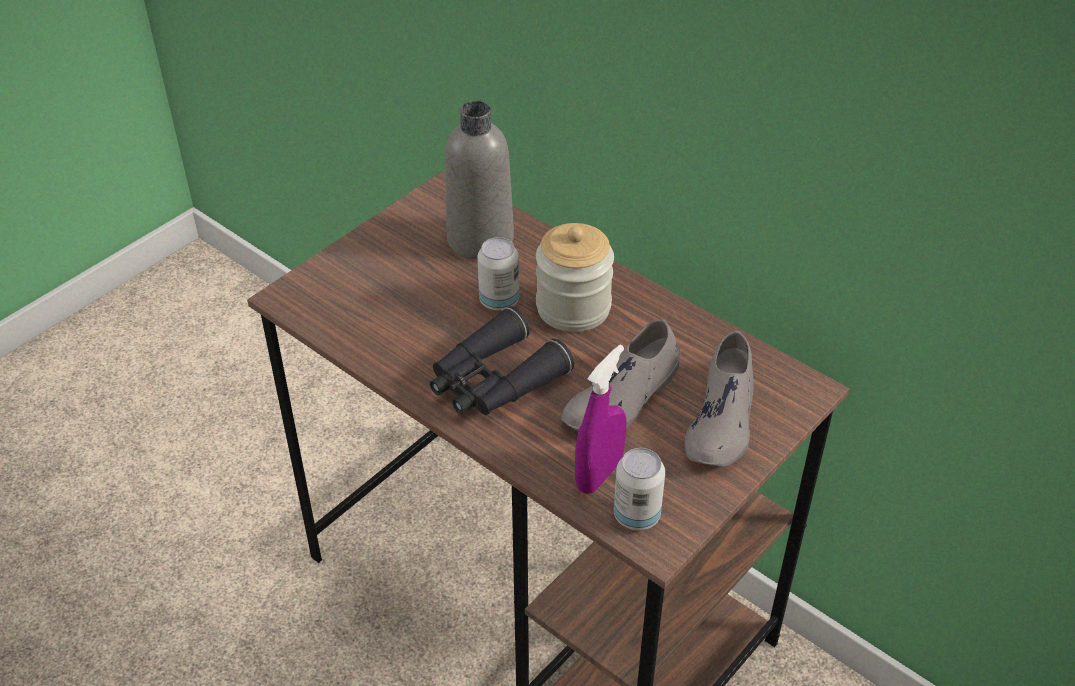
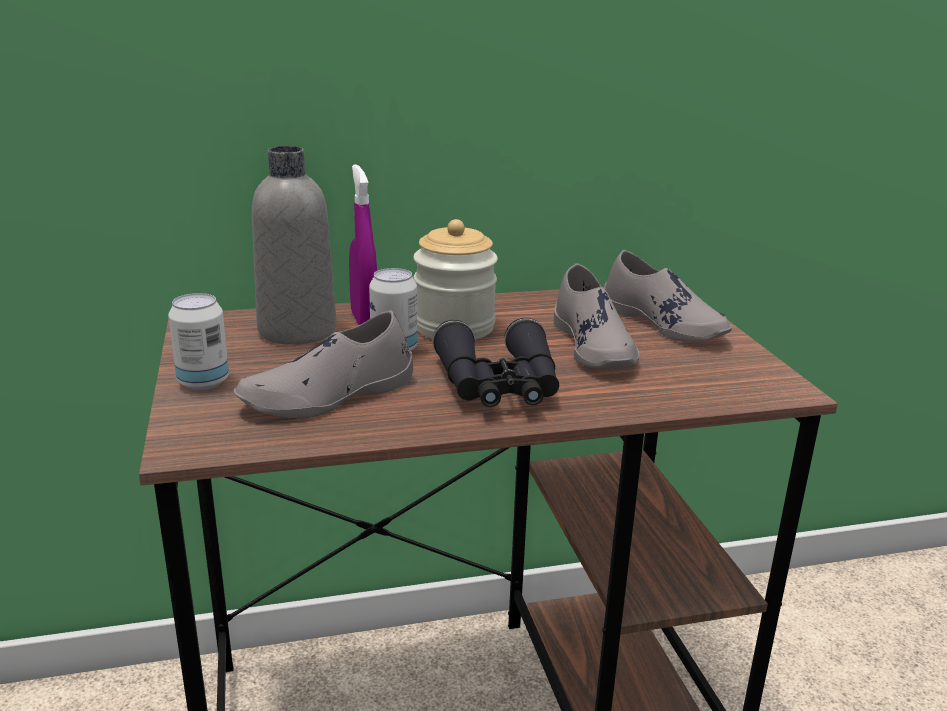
camera: 55 degrees left, 20 degrees down
(401, 312) = (328, 395): none -> grey shoe
(599, 475) = (679, 384): purple spray bottle -> purple spray bottle (364, 320)
(636, 515) = (746, 386): can -> can (203, 382)

